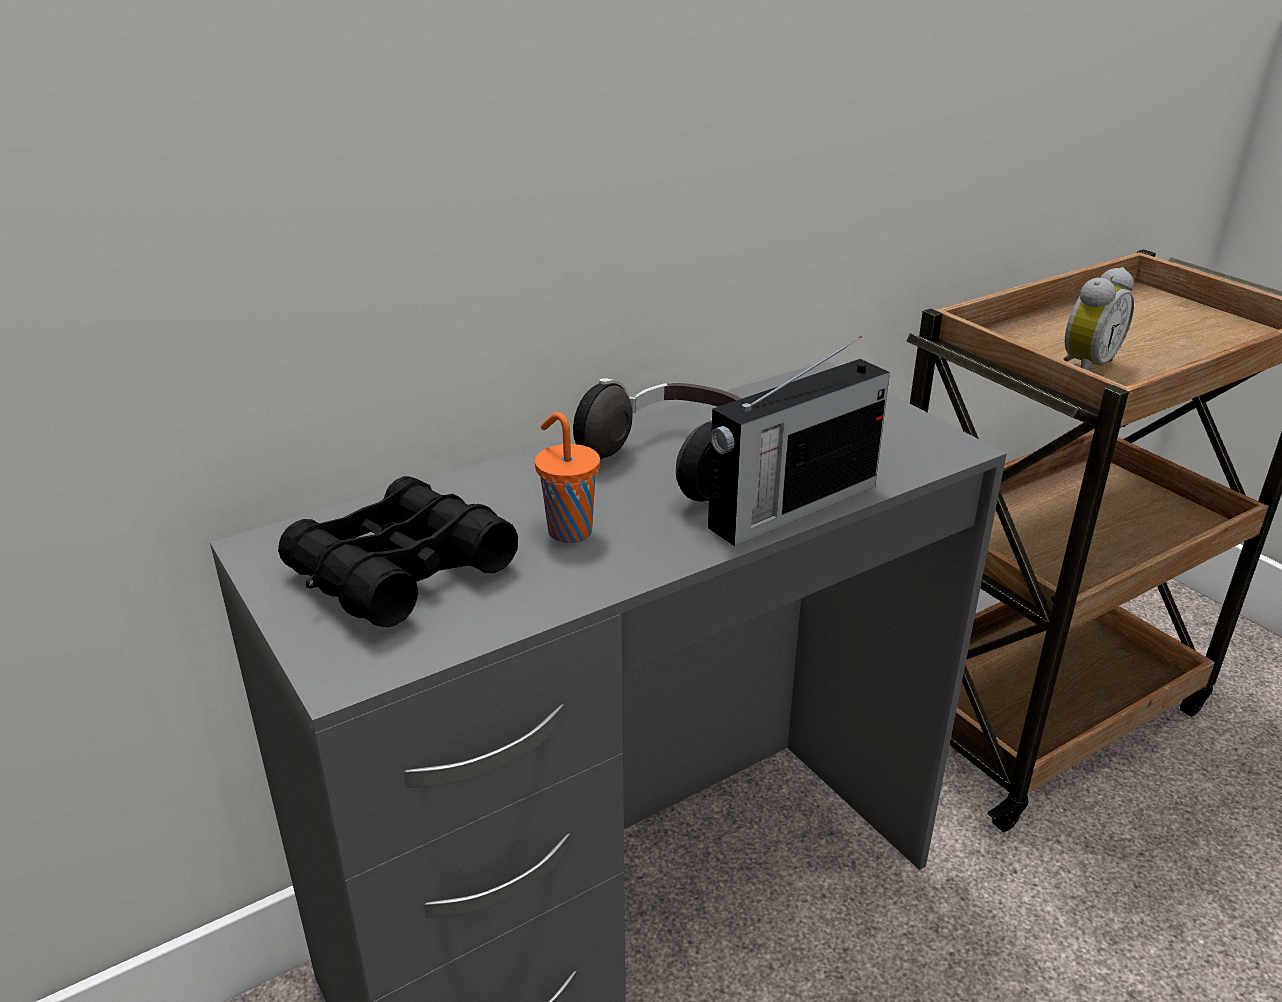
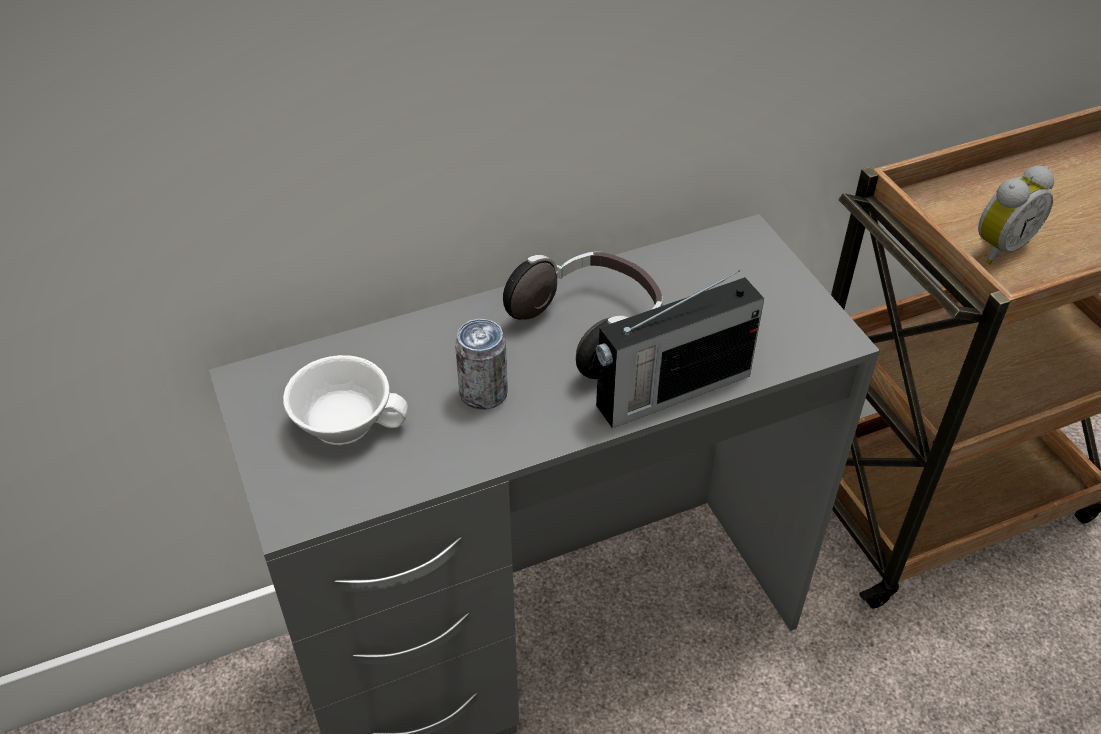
camera: 10 degrees right, 15 degrees up
(400, 571) = (347, 419): black binoculars -> white cup
(568, 530) = (483, 394): orange cup -> can

